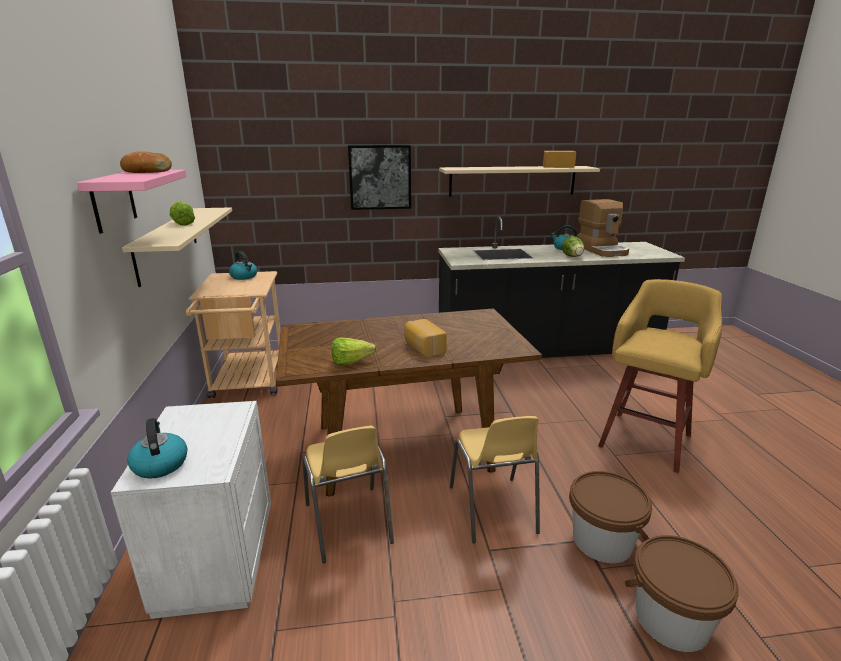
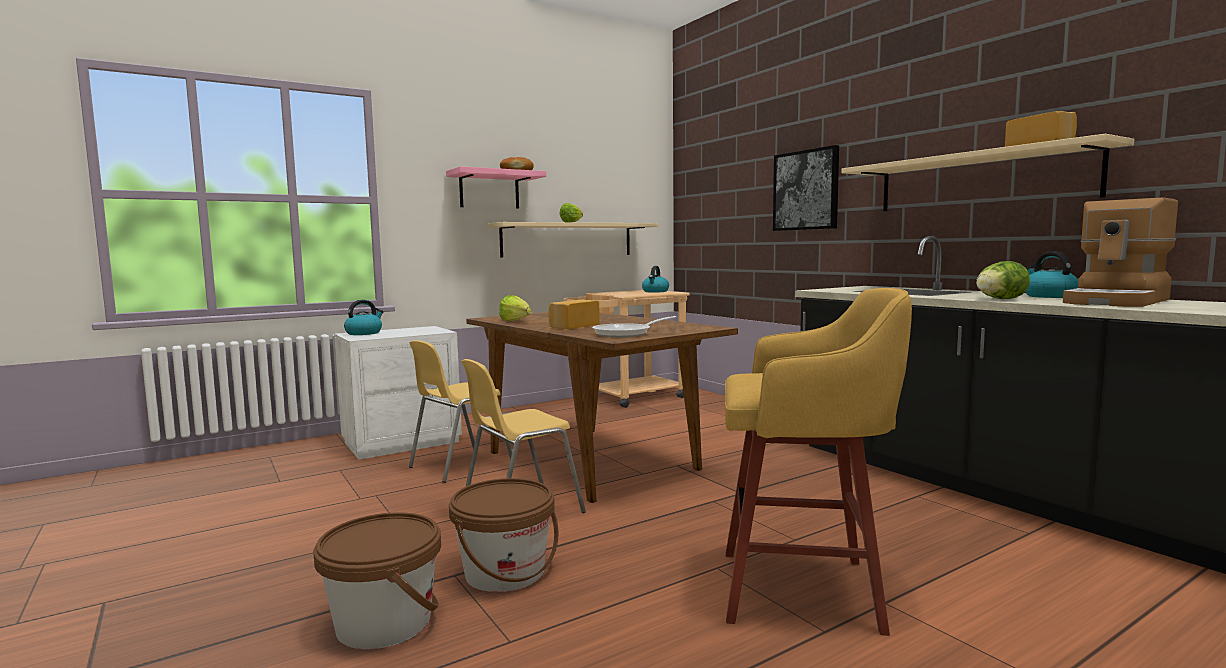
camera: 65 degrees right, 15 degrees down
(492, 340) = (626, 333): none -> frying pan

